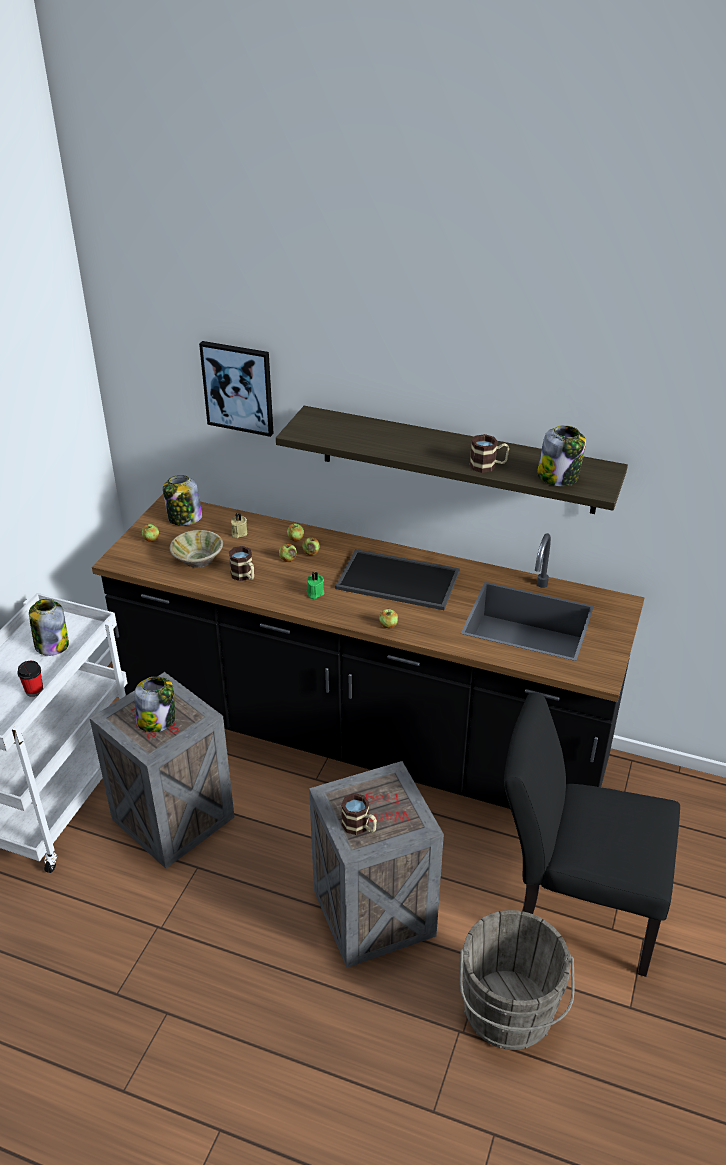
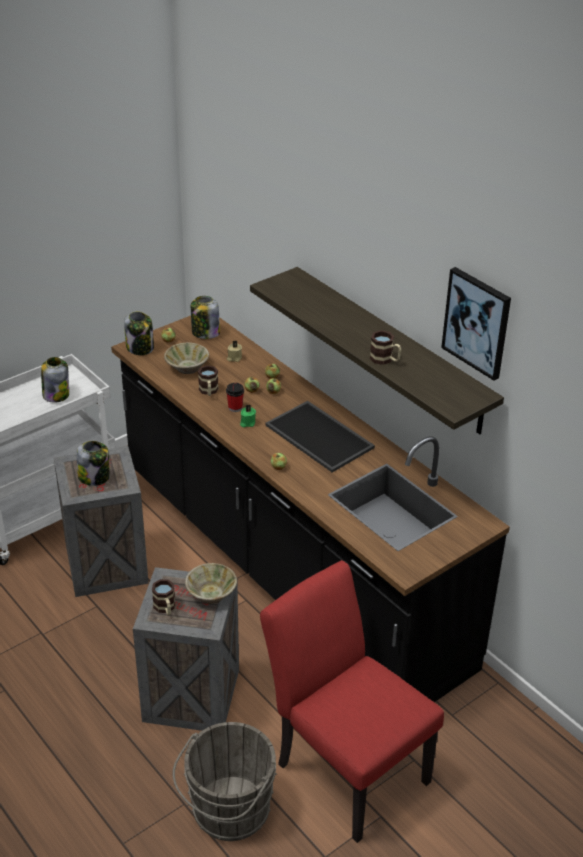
camera: 30 degrees right, 0 degrees up
(34, 690) = (20, 421): cup -> cup (235, 408)
(238, 387) = (259, 237): picture -> picture (477, 322)
(392, 789) = (211, 593): none -> beige bowl
(558, 477) = (432, 387): jar -> jar (140, 348)
(573, 907) = (344, 766): black chair -> red chair

